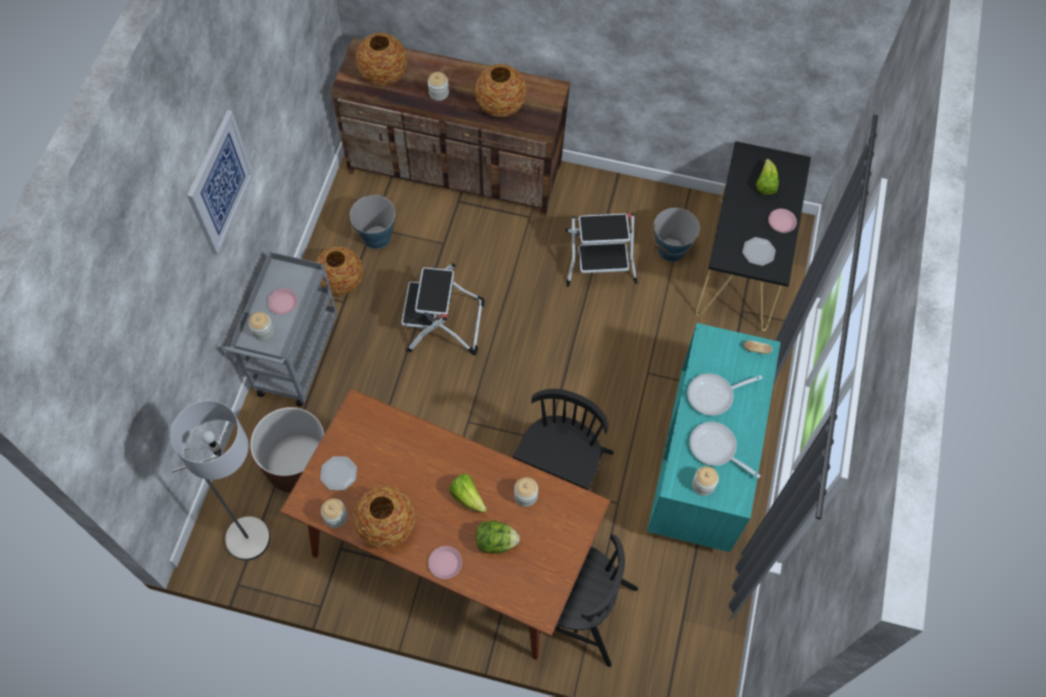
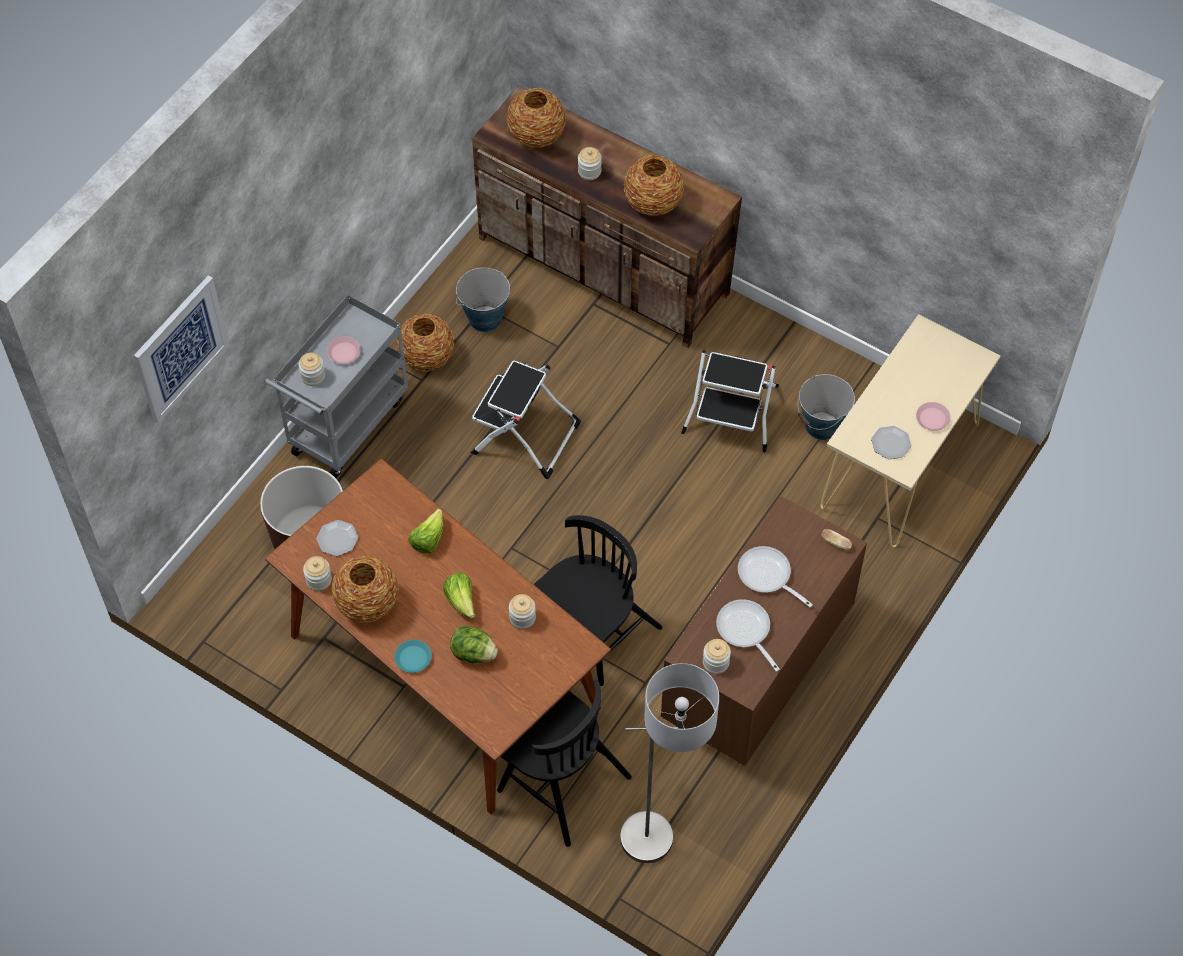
camera: 20 degrees right, 5 degrees down
(220, 183) = (306, 203): picture -> picture (180, 348)
(261, 534) = (245, 598): grey floor lamp -> grey floor lamp (663, 837)
(445, 563) = (413, 658): pink plate -> turquoise plate
(701, 466) = (756, 672): turquoise dresser -> brown dresser
(714, 395) = (767, 576): frying pan -> frying pan turned 45 degrees clockwise
(742, 264) = (899, 466): black console table -> beige console table
(765, 184) = (932, 372): lettuce -> lettuce (428, 539)

